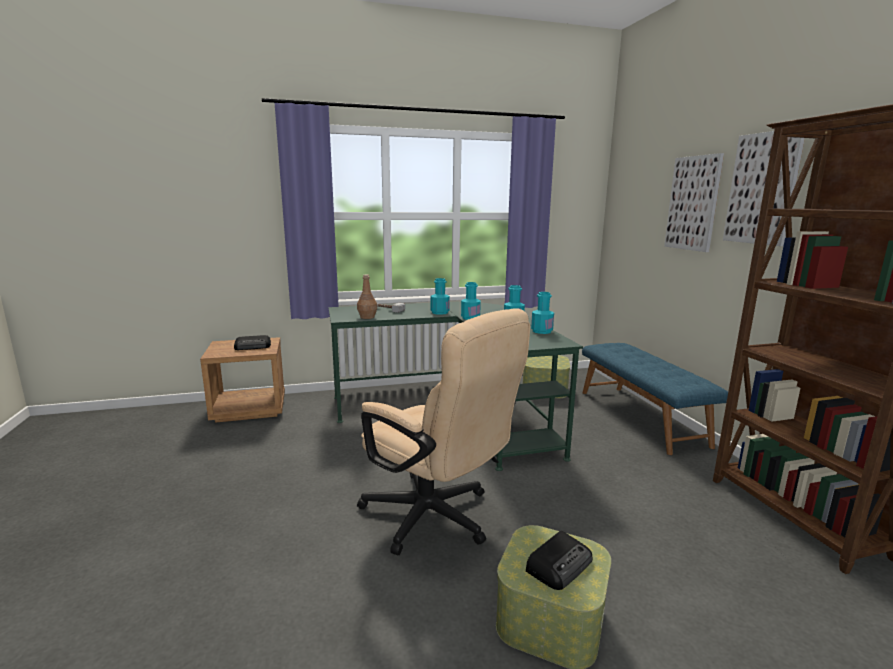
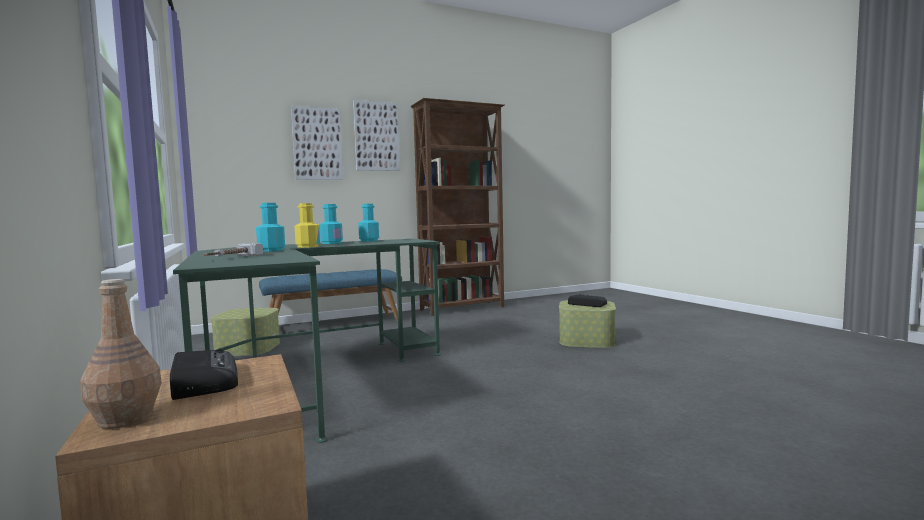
camera: 100 degrees left, 10 degrees down
(367, 317) = (288, 257): brown bottle -> brown bottle (126, 419)
(437, 519) = (525, 365): beige office chair -> none
(470, 318) = (308, 246): turquoise bottle -> yellow bottle

